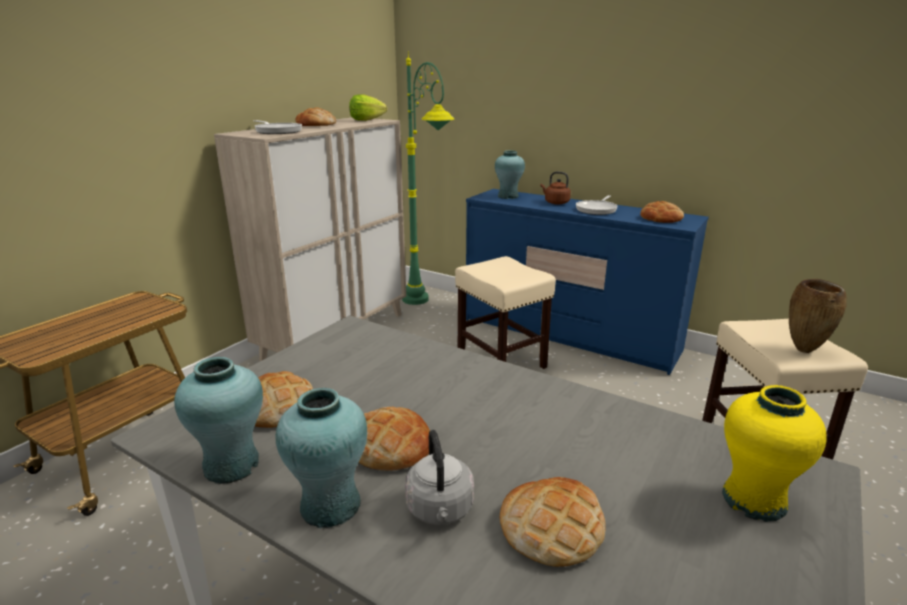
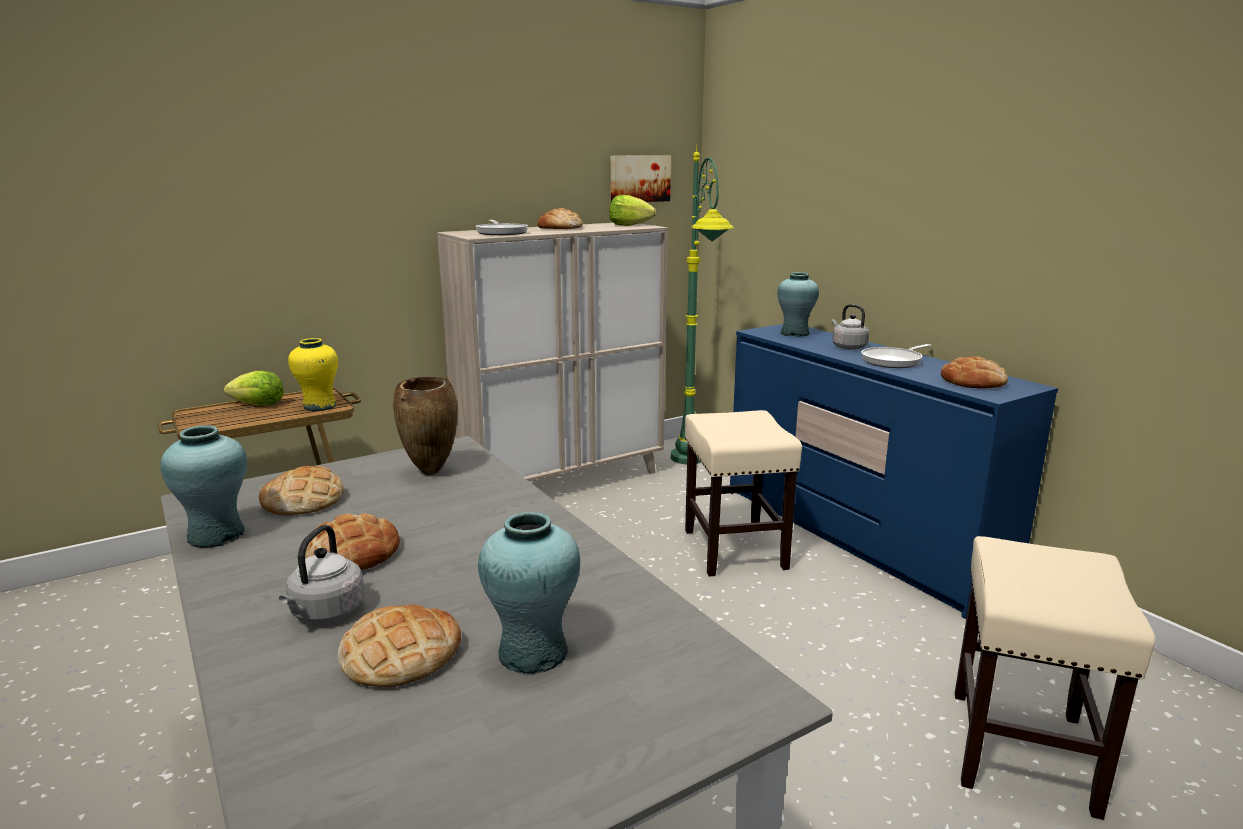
camera: 25 degrees right, 5 degrees down
(78, 320) = (258, 405): none -> lettuce
(330, 505) = (247, 584): turquoise vase -> turquoise vase (532, 653)
(358, 80) = (639, 178): none -> picture
(555, 202) = (847, 347): brown kettle -> grey kettle
(754, 500) = (640, 698): yellow vase -> yellow vase (319, 406)
(805, 350) = (1061, 596): brown vase -> brown vase (431, 473)

